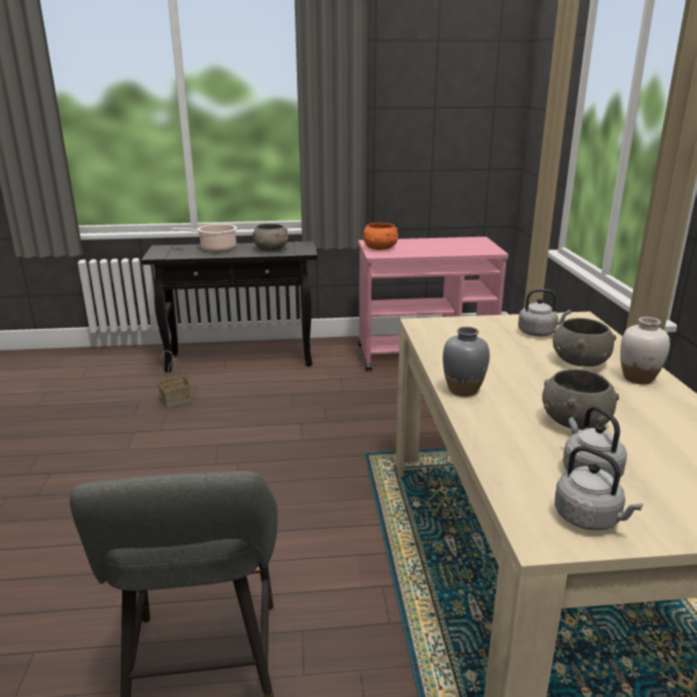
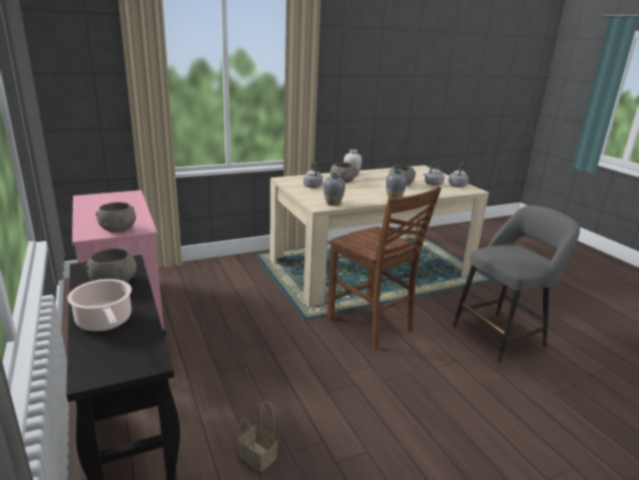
camera: 110 degrees left, 0 degrees up
(325, 508) = (371, 325): none -> brown chair
(380, 248) = (118, 229): orange bowl -> grey bowl
(436, 335) = (333, 203): none -> grey vase

